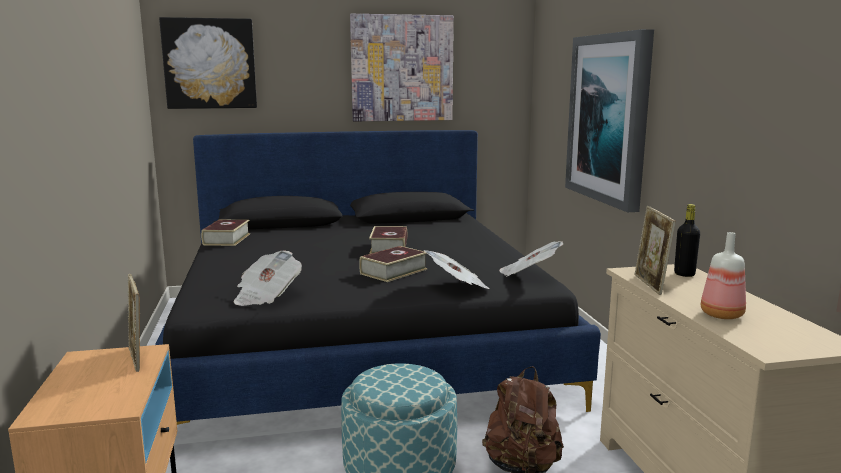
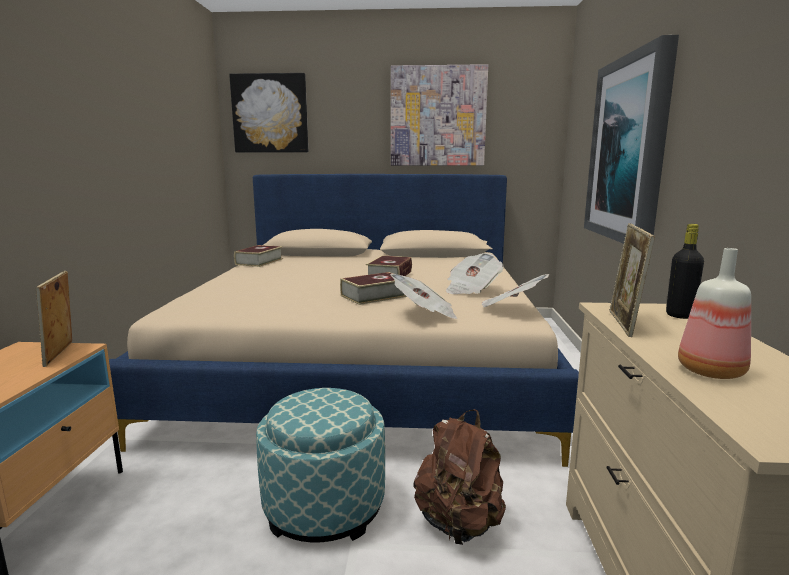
camera: 15 degrees right, 0 degrees up
(266, 296) = (234, 308): newspaper -> newspaper (471, 289)
(361, 342) = (366, 364): black bed -> beige bed

